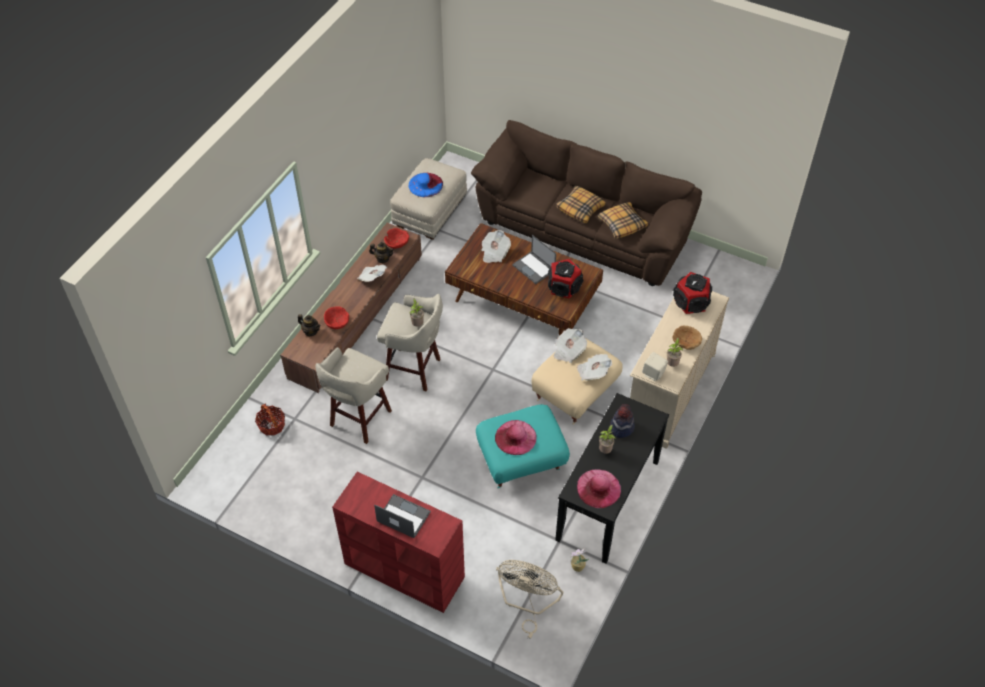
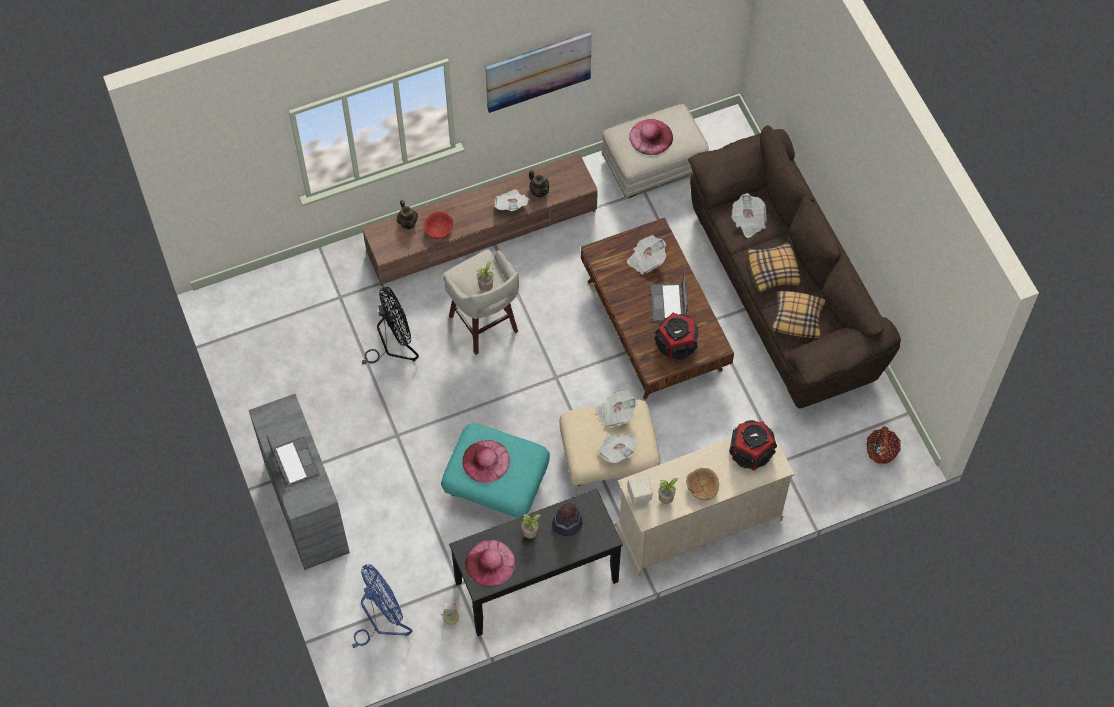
camera: 40 degrees right, 10 degrees up
(271, 425) = (315, 289): basket -> basket (881, 450)
(346, 155) = (538, 70): none -> picture
(359, 420) = (392, 340): beige stool -> black fan
(397, 243) = (568, 183): red bowl -> none
(403, 571) = (305, 508): red bookcase -> grey bookcase
(425, 184) = (651, 137): blue hat -> pink hat
(527, 602) = (380, 615): beige fan -> blue fan
(537, 191) = (748, 221): none -> newspaper

